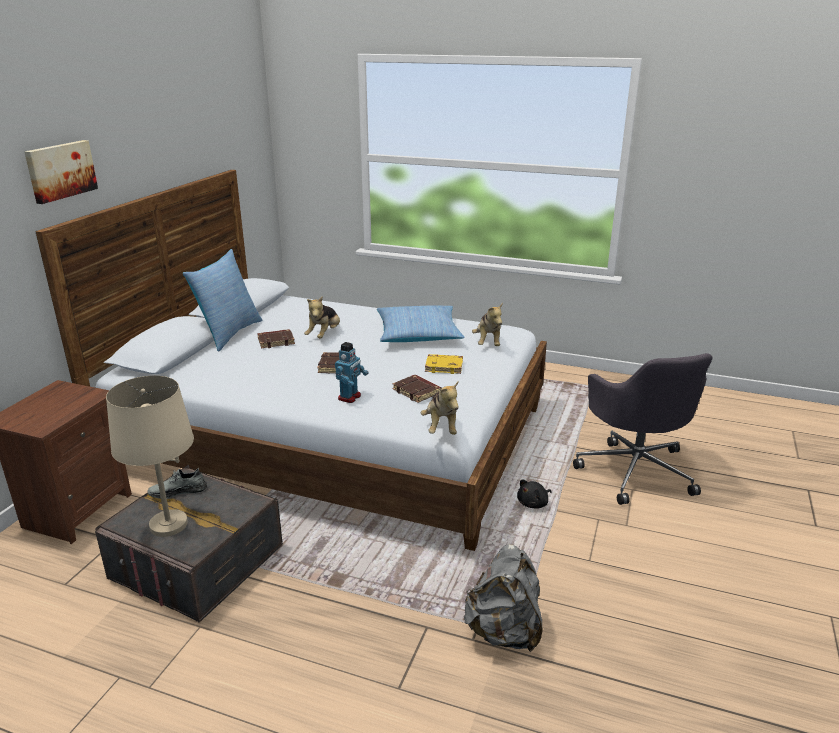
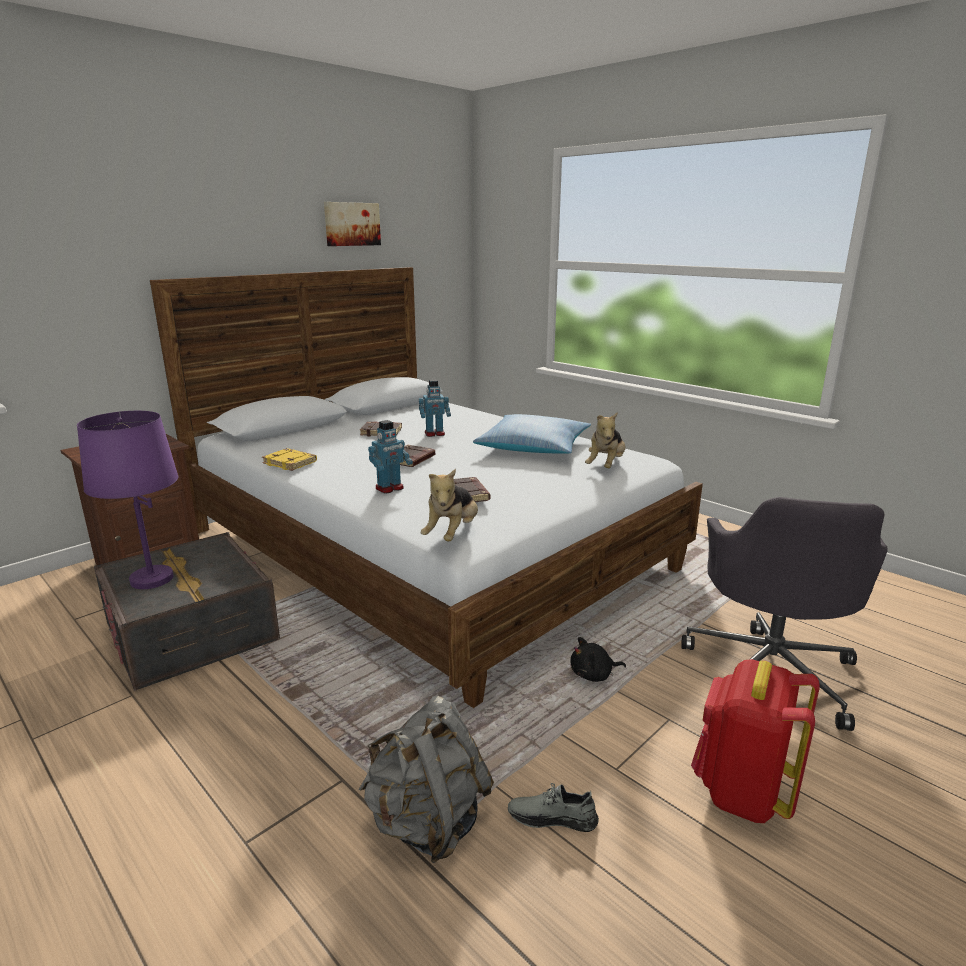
camera: 25 degrees right, 5 degrees down
(60, 170) = (192, 229): picture -> picture (351, 224)
(168, 525) = (151, 579): beige table lamp -> purple table lamp
(178, 491) = (194, 552): grey shoe -> grey shoe (552, 817)
(228, 334) = (347, 421): pillow -> none
(324, 335) = (434, 434): plush toy -> toy robot
(444, 366) = (527, 479): yellow book -> yellow book (291, 463)
(664, 550) = (741, 792): none -> red backpack

